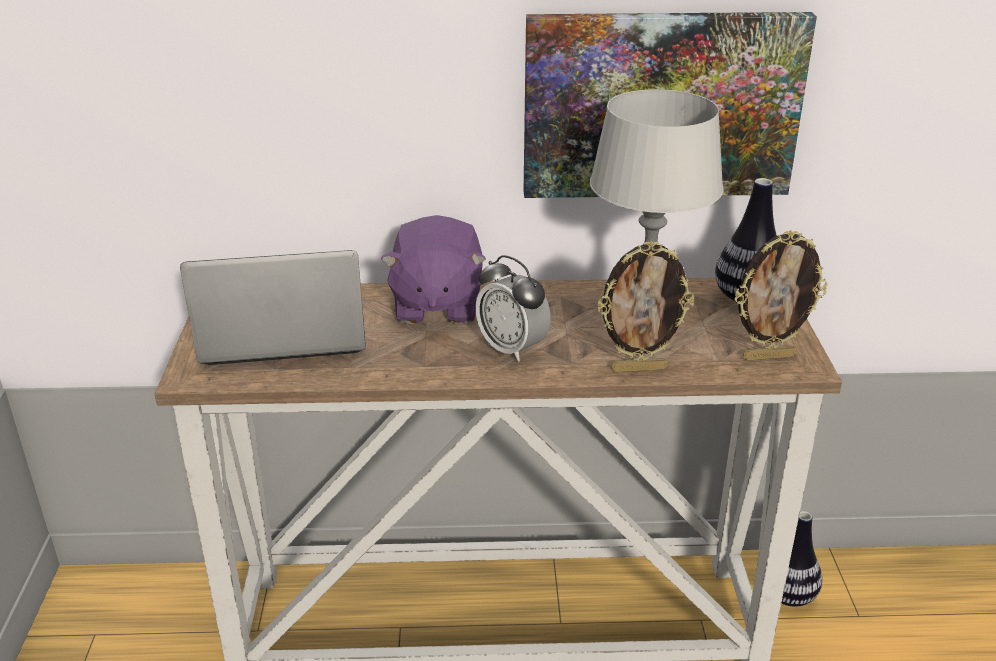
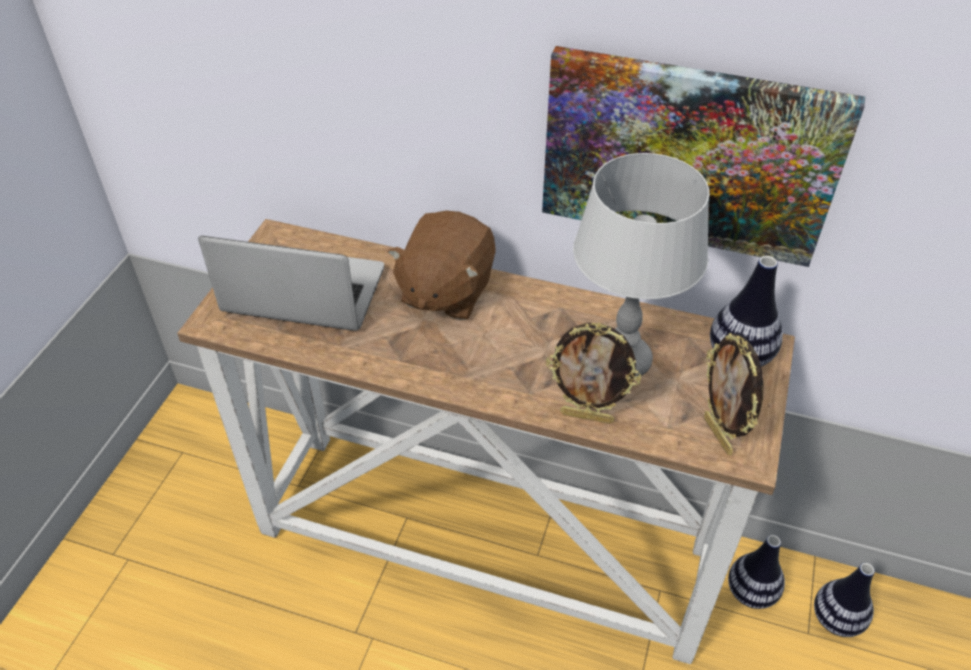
camera: 20 degrees right, 15 degrees up
(436, 305) = (445, 291): purple plush toy -> brown plush toy
(512, 349) = (485, 361): alarm clock -> none
(768, 356) = (719, 435): picture frame -> picture frame turned 60 degrees clockwise
(877, 596) = (836, 619): none -> vase

